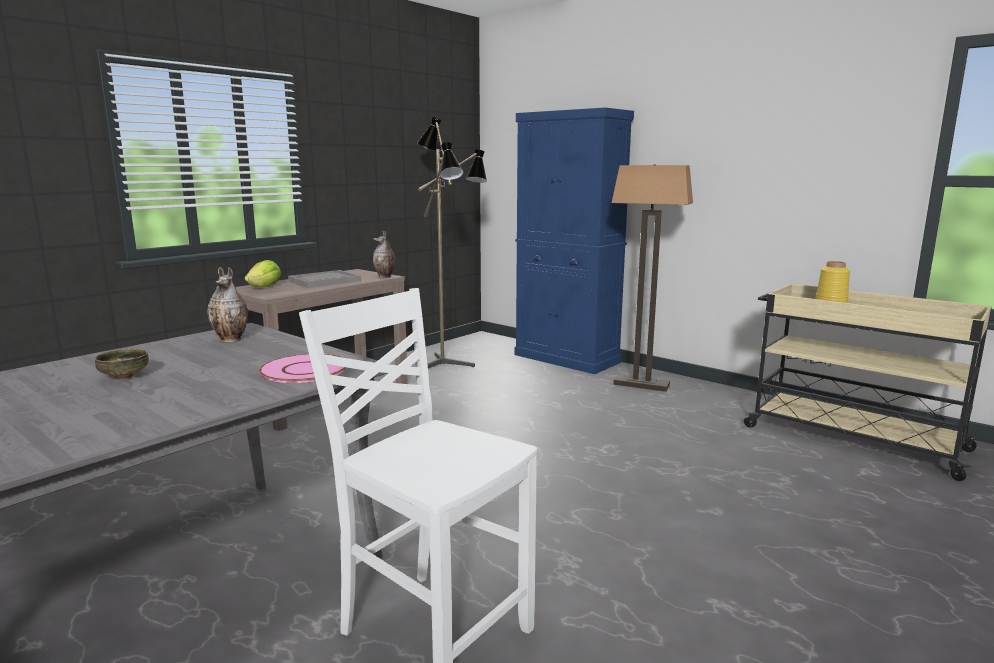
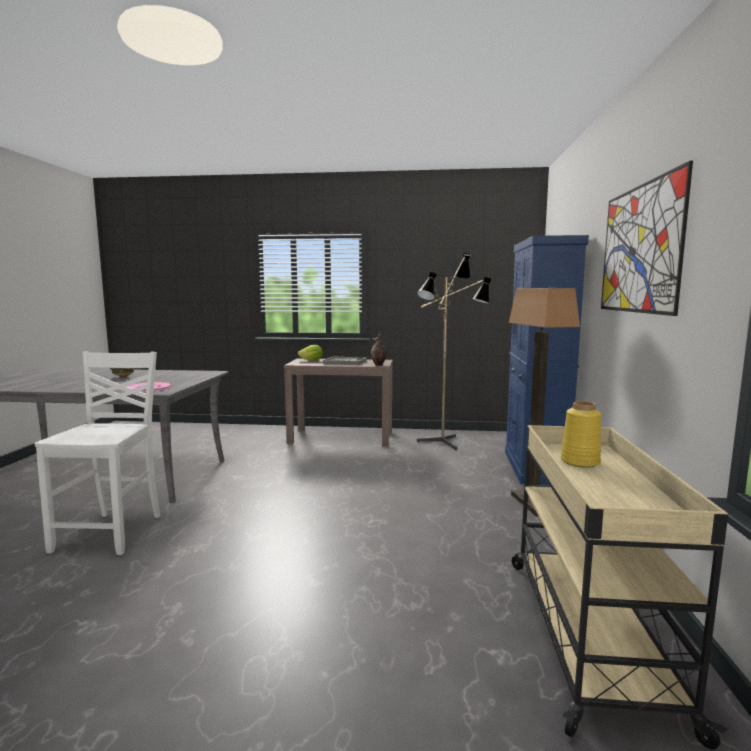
camera: 55 degrees right, 5 degrees down
(232, 339) = (191, 374): vase -> none
(750, 131) = (639, 249): none -> picture

